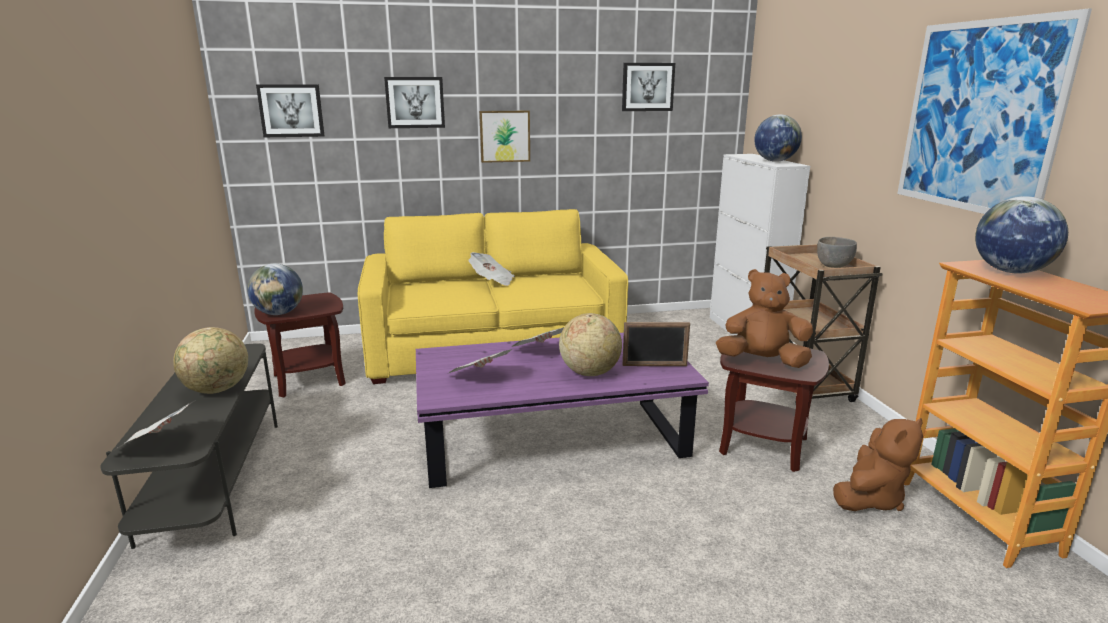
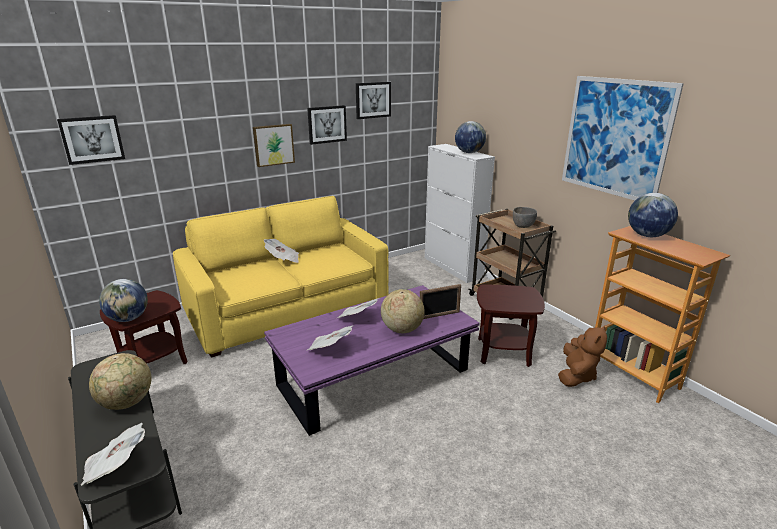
camera: 20 degrees left, 5 degrees up
(415, 102) = (200, 124): picture -> picture (327, 124)
(762, 361) = (505, 301): brown plush toy -> none

